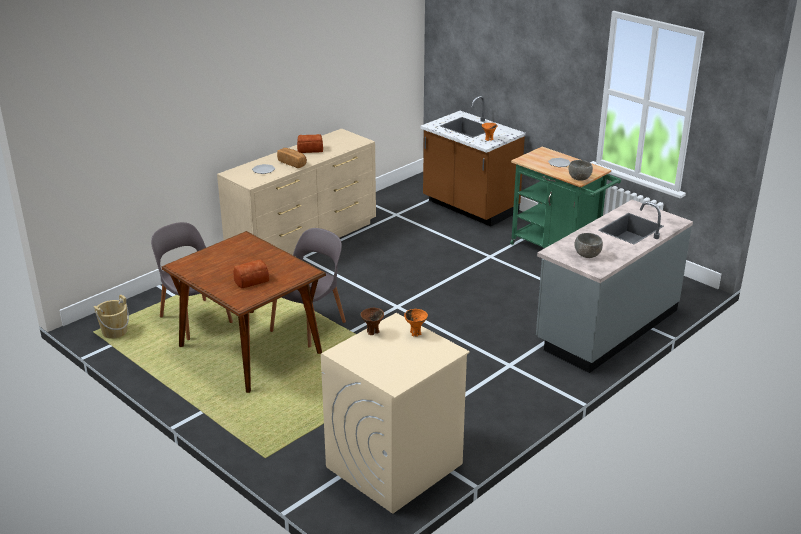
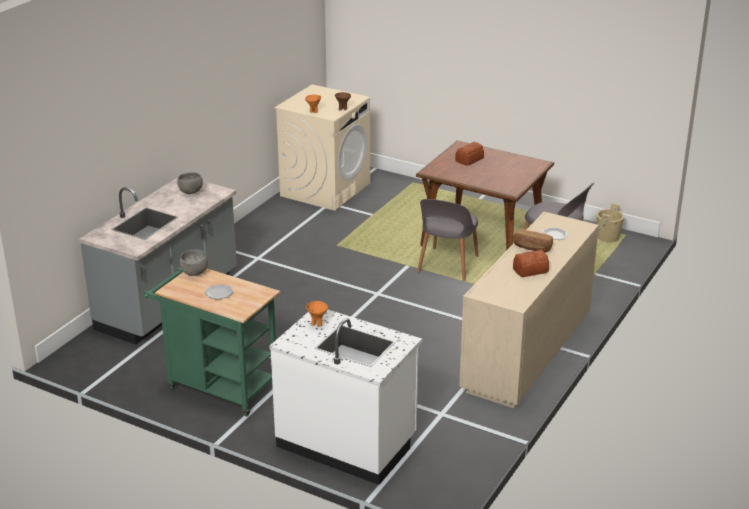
camera: 165 degrees right, 0 degrees up
(469, 208) = (347, 442): brown counter -> white counter

